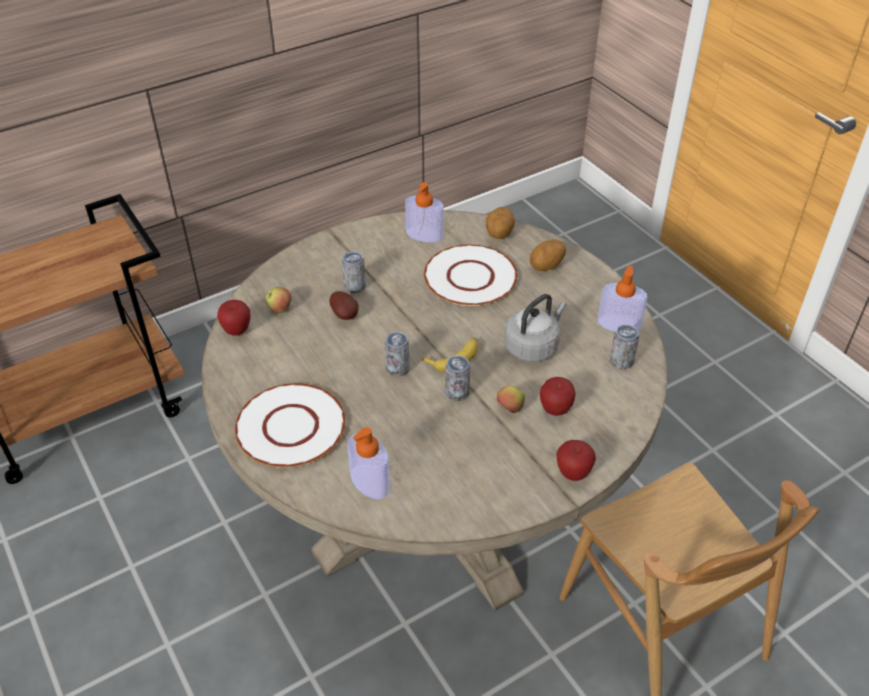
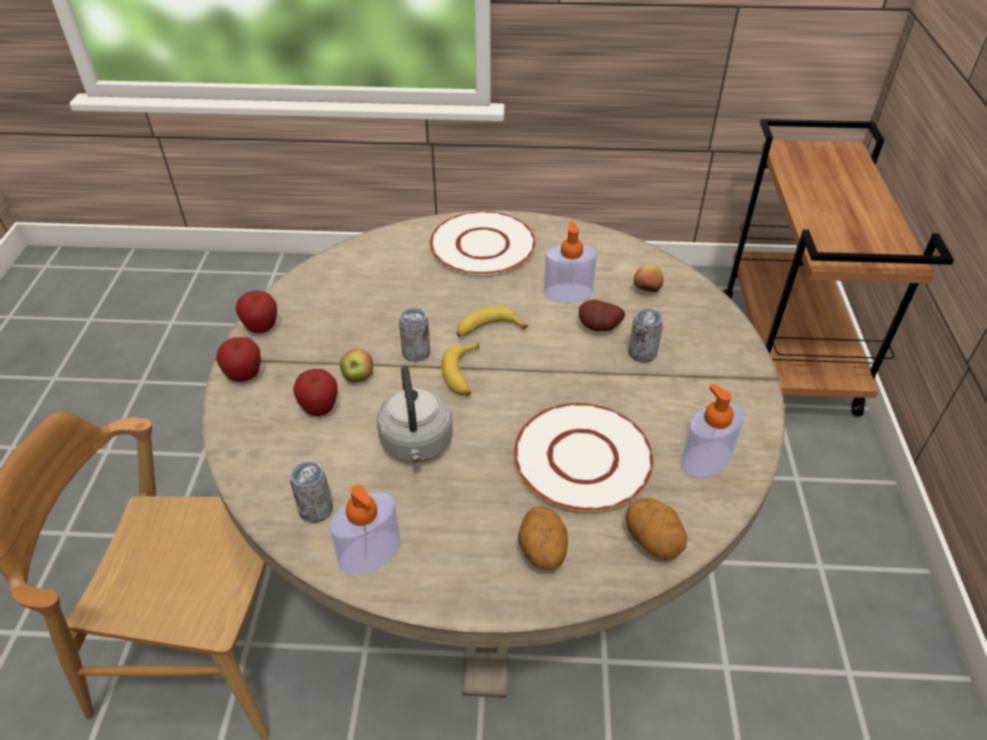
camera: 125 degrees right, 0 degrees up
(237, 331) = (635, 256): apple -> apple (262, 328)
(370, 482) = (380, 262): soap dispenser -> soap dispenser (568, 293)
(397, 369) = (488, 330): can -> banana

